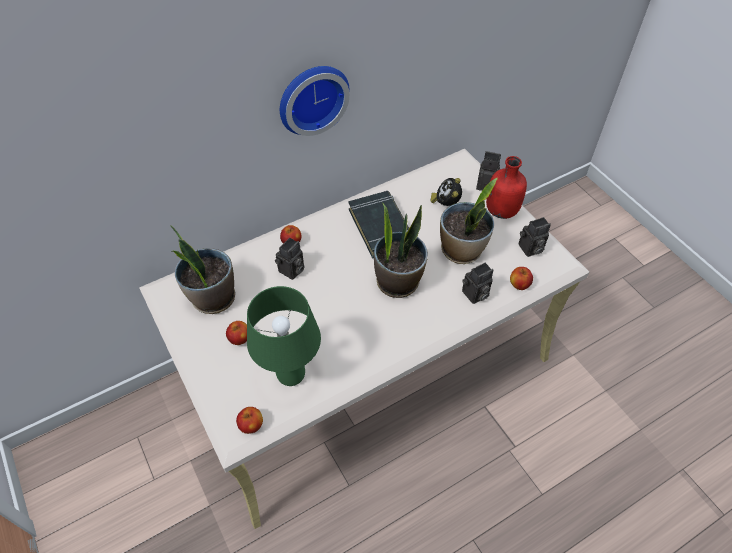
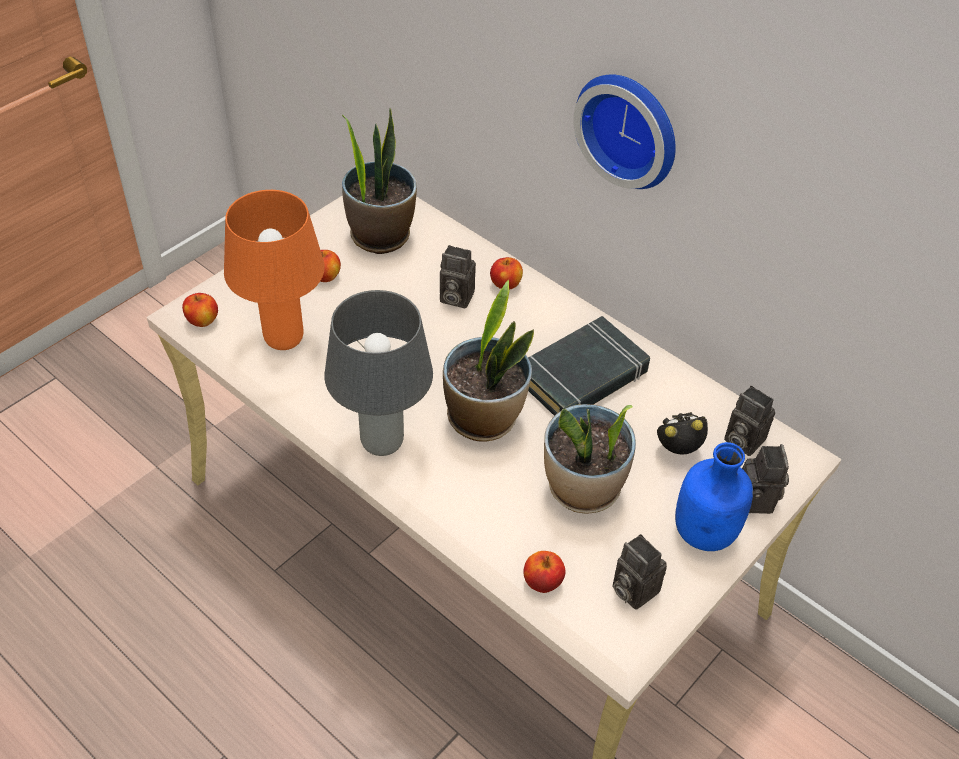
camera: 70 degrees right, 5 degrees down
(291, 374) = (285, 339): green table lamp -> orange table lamp
(401, 337) = (381, 442): none -> grey table lamp
(475, 295) = (495, 521): camera -> camera (741, 440)
(502, 210) = (705, 533): red bottle -> blue bottle

